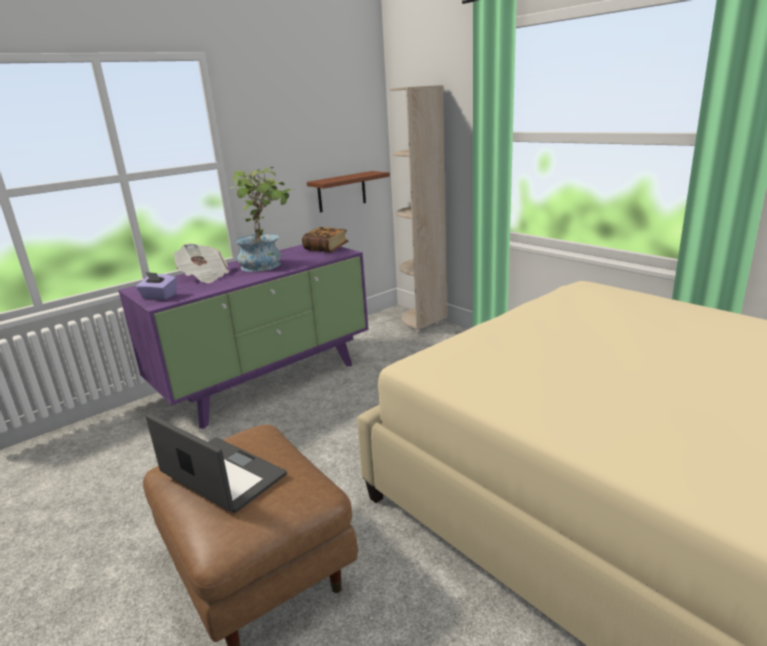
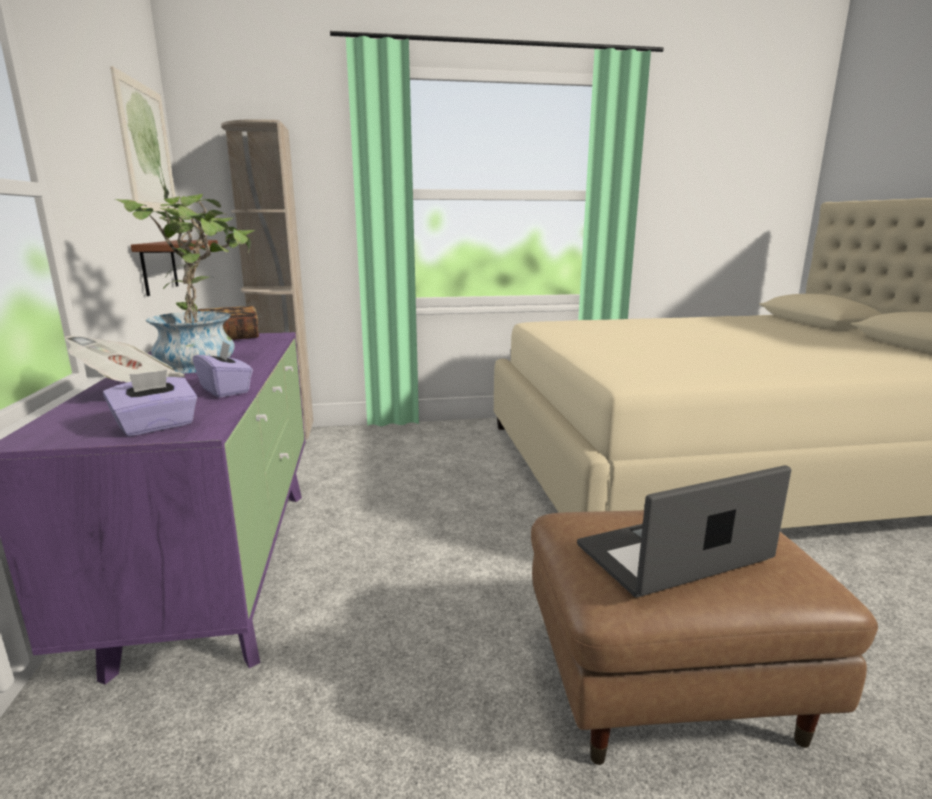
camera: 60 degrees left, 5 degrees down
(220, 286) = (226, 390): none -> purple tissue box
(344, 114) = (146, 148): none -> picture

